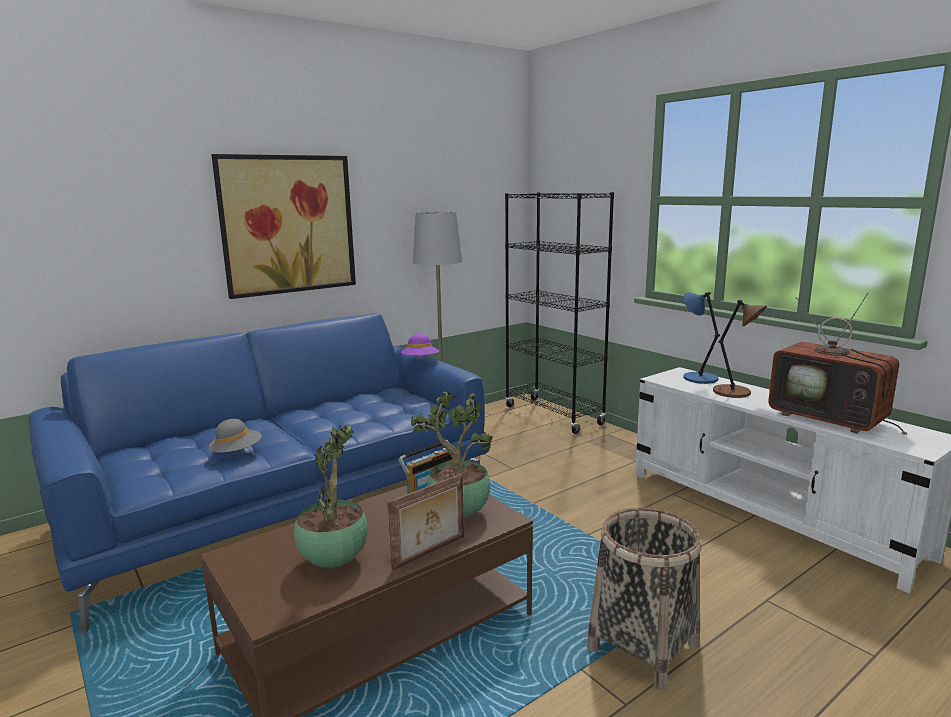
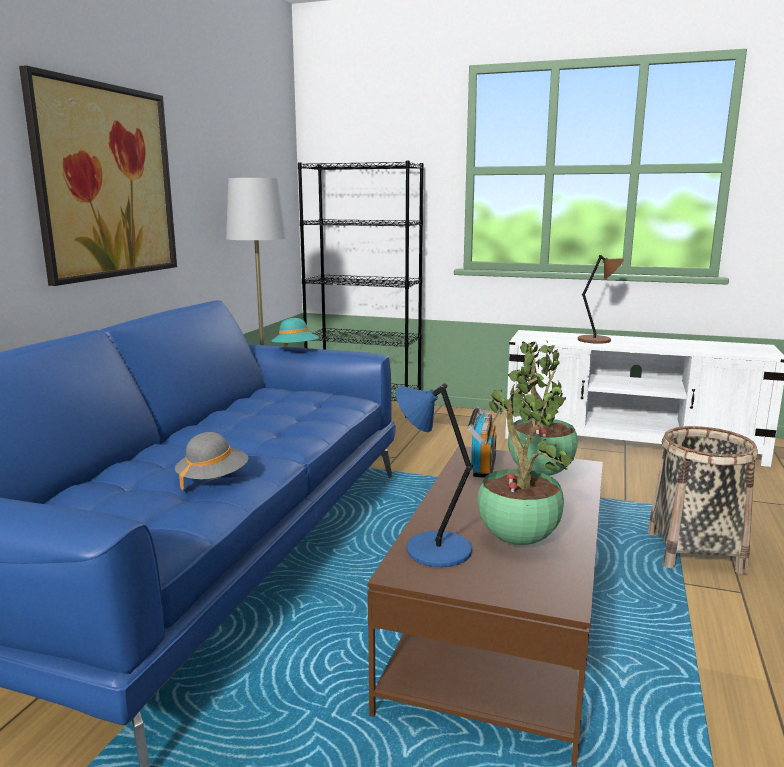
camera: 35 degrees left, 0 degrees up
(420, 361) = (295, 351): purple hat -> turquoise hat
(430, 553) = (581, 506): picture frame -> none
(698, 378) = (550, 335): blue table lamp -> blue table lamp (434, 550)
(831, 418) = (688, 346): television -> none

